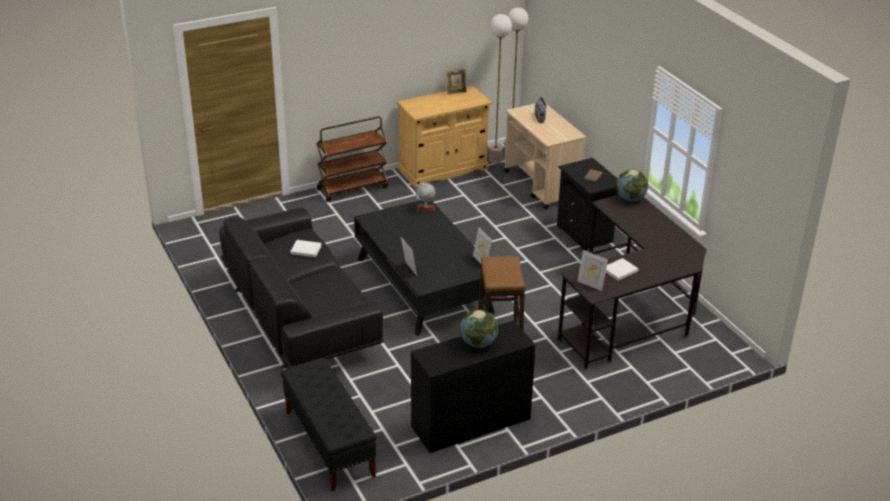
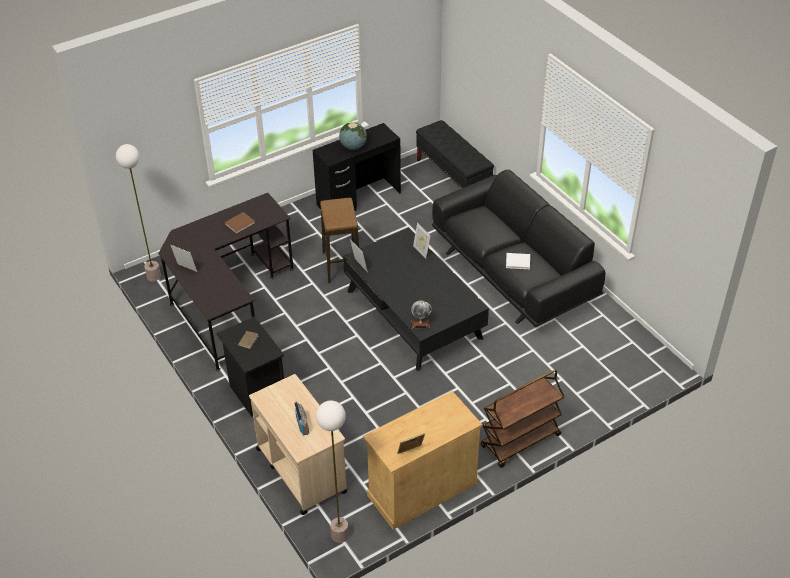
camera: 175 degrees right, 10 degrees up
(495, 160) = (359, 516): floor lamp -> floor lamp (154, 276)
(591, 284) = (266, 208): picture frame -> picture frame (186, 269)
(619, 271) = (240, 223): white book -> brown book
(630, 199) = (215, 306): globe -> none

